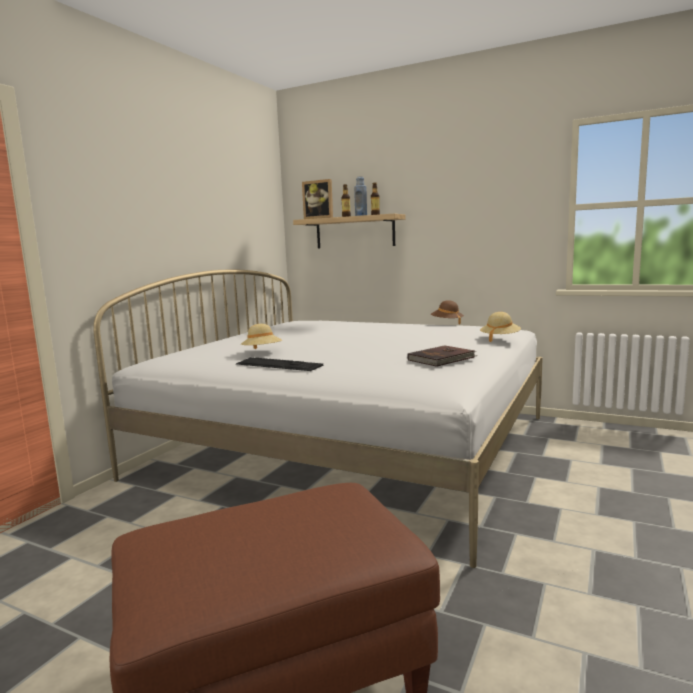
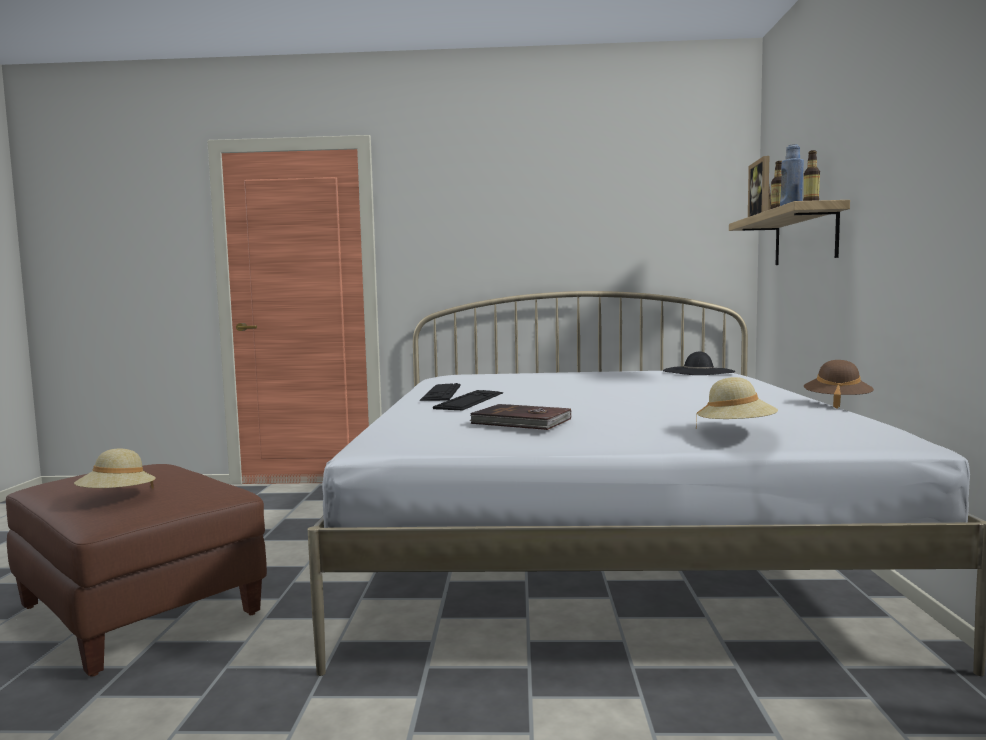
camera: 65 degrees right, 5 degrees down
(262, 352) = (494, 383): beige hat -> beige hat (117, 498)
(306, 322) = (698, 371): none -> black hat
(338, 361) = (470, 400): none -> keyboard

